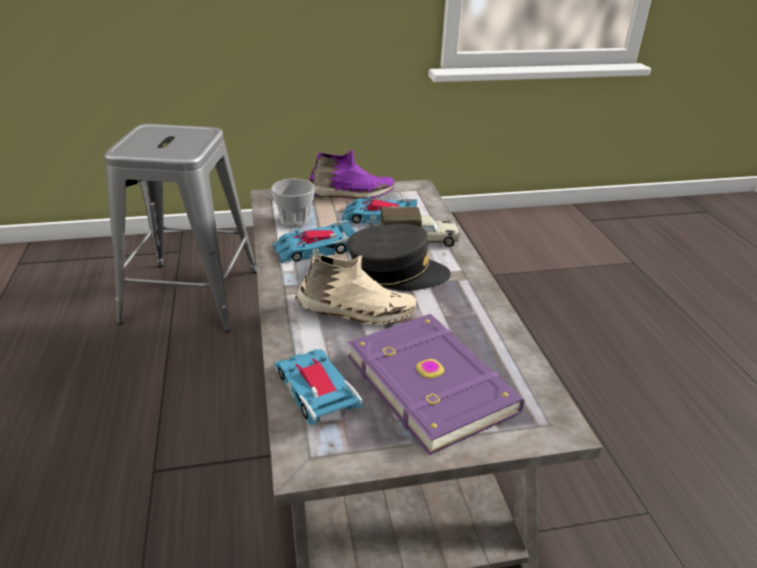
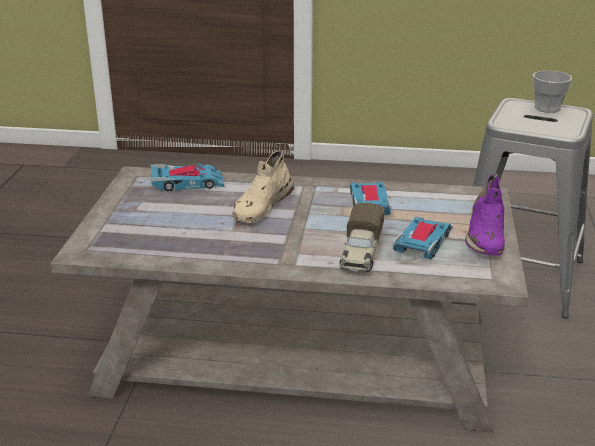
camera: 110 degrees right, 5 degrees down
(294, 220) = (428, 200): cup -> cup (547, 108)
(396, 272) = (308, 232): grey cap -> none
(432, 382) = (161, 219): purple book -> none

